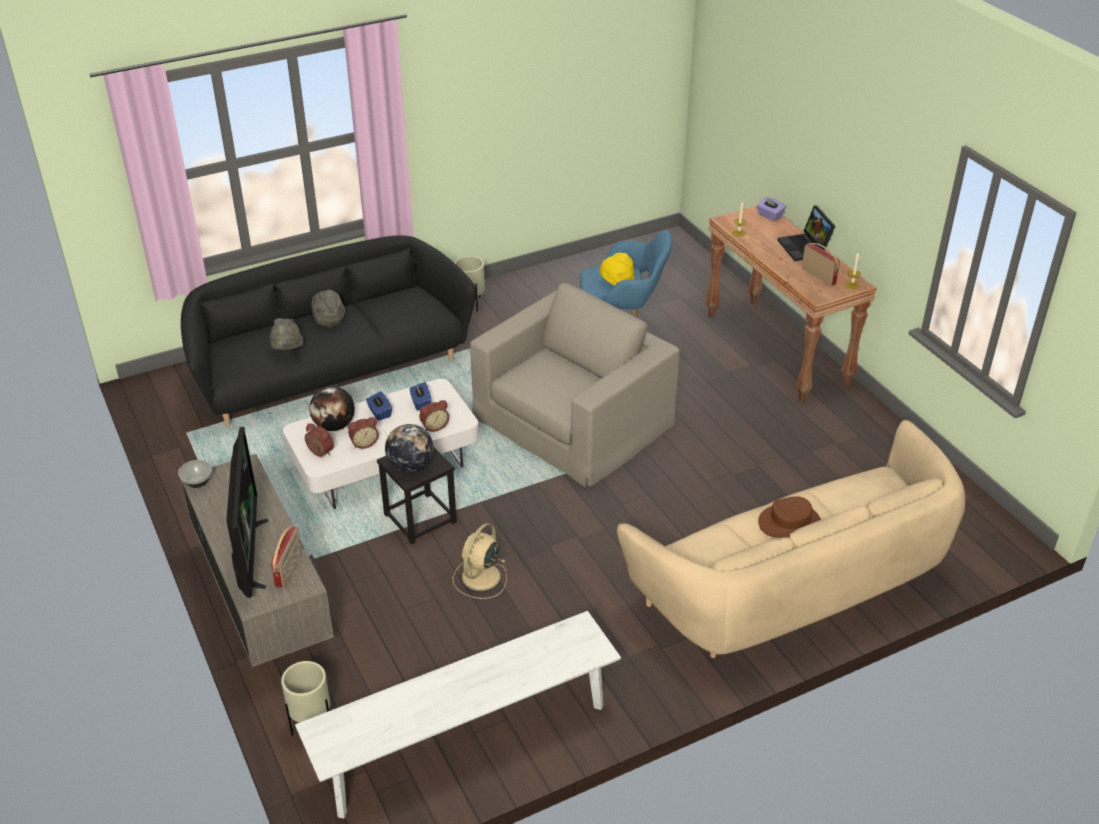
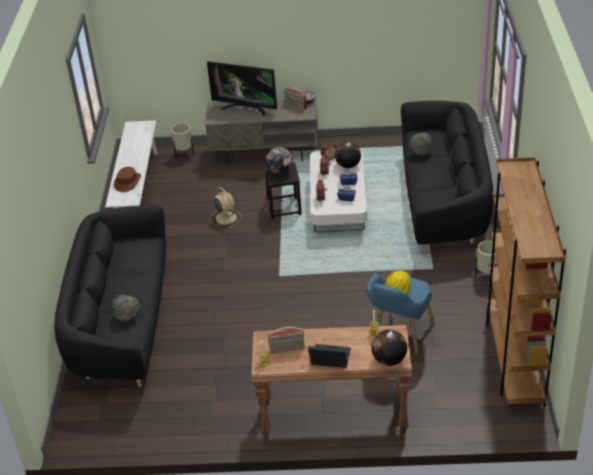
camera: 120 degrees right, 0 degrees up
(289, 569) = (227, 117): radio -> radio (295, 106)
(329, 320) = (442, 171): grey hat -> grey hat (127, 316)
(573, 419) = (326, 287): beige armchair -> none
(594, 263) = (514, 359): none -> brown bookcase
(769, 216) = (389, 360): purple tissue box -> globe
(789, 523) = (126, 288): brown hat -> brown hat (127, 182)
(793, 588) = (122, 324): beige sofa -> black sofa

